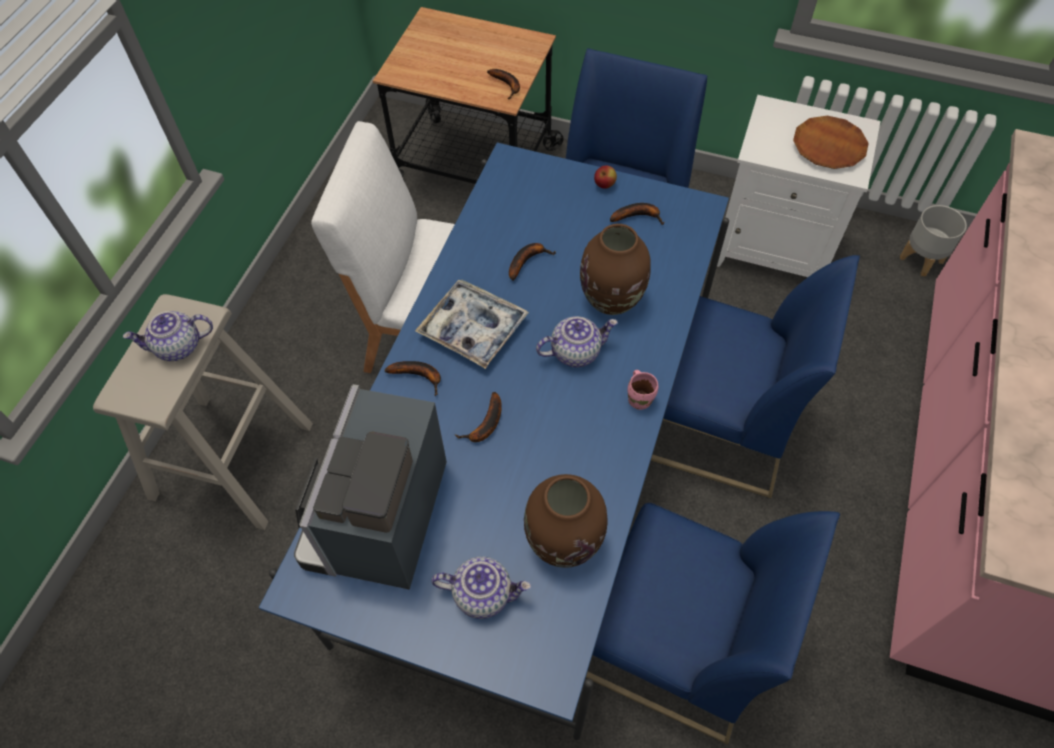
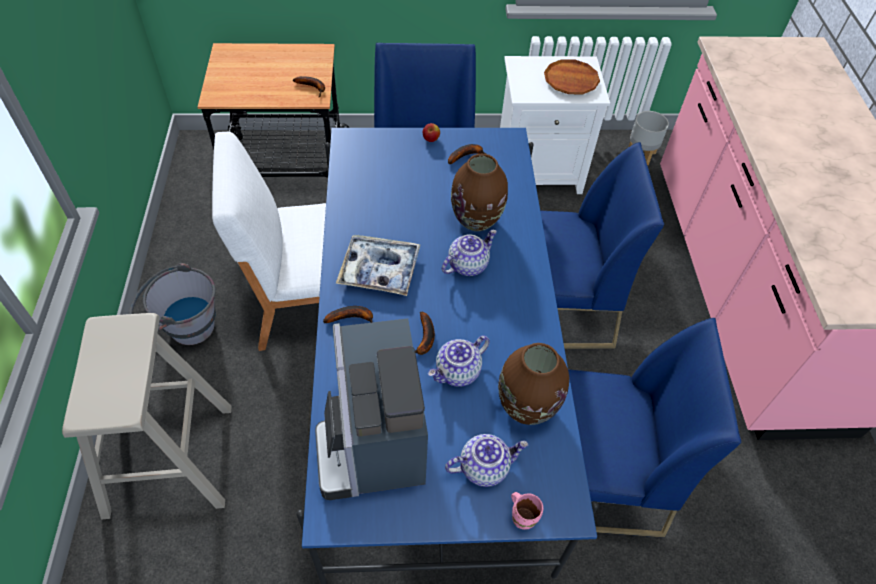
camera: 25 degrees left, 5 degrees down
(178, 347) = (124, 357): teapot -> teapot (458, 372)
(297, 322) = (182, 327): none -> grey bucket
(527, 261) = (398, 208): banana -> none
(640, 398) = (532, 284): pink mug -> pink mug (523, 516)

